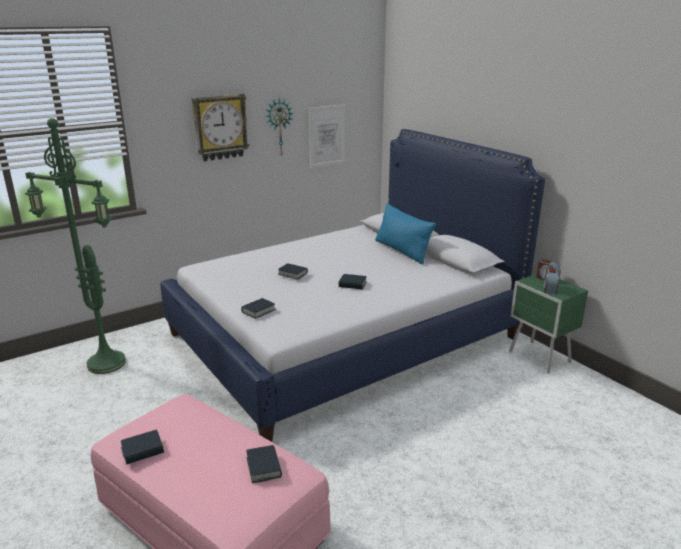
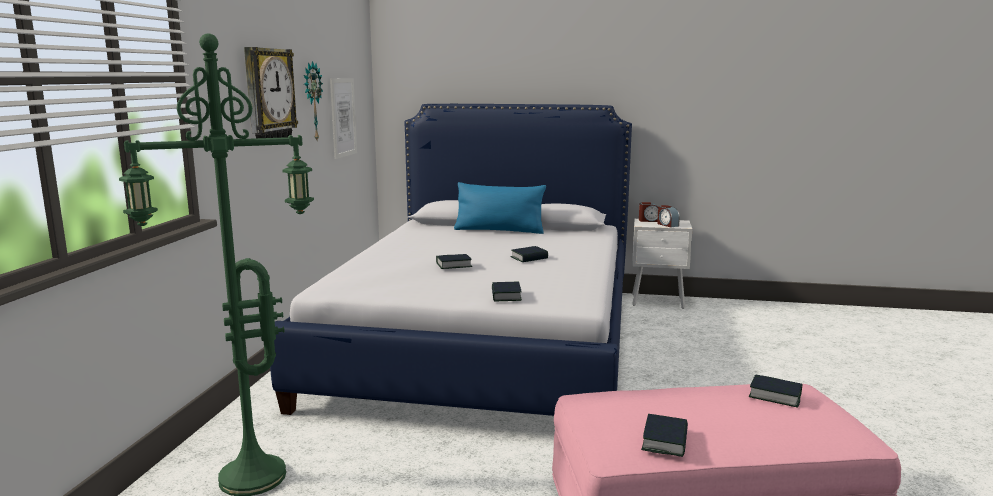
camera: 45 degrees left, 10 degrees down
(540, 358) = (659, 302): green nightstand -> white nightstand

